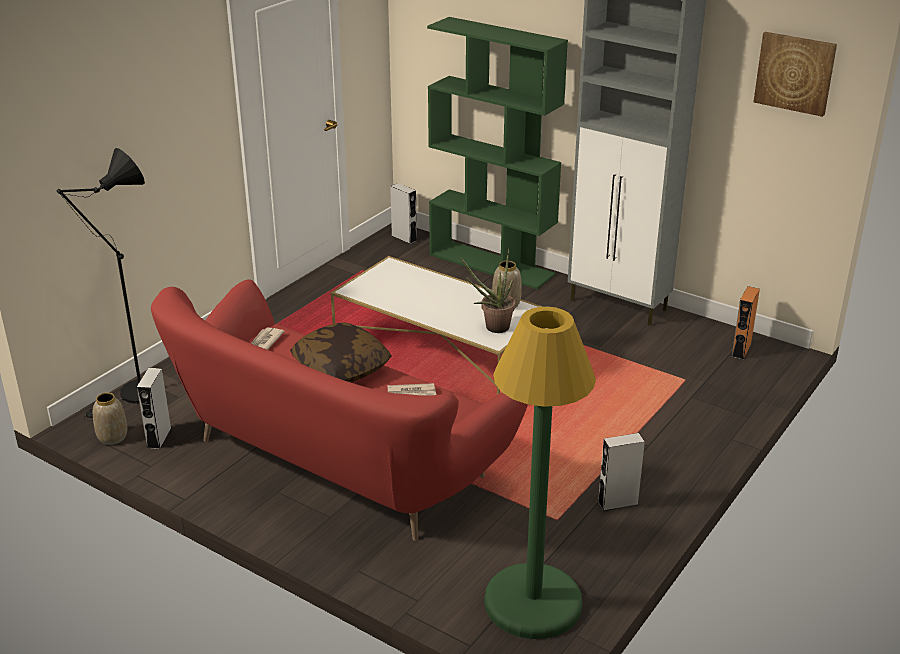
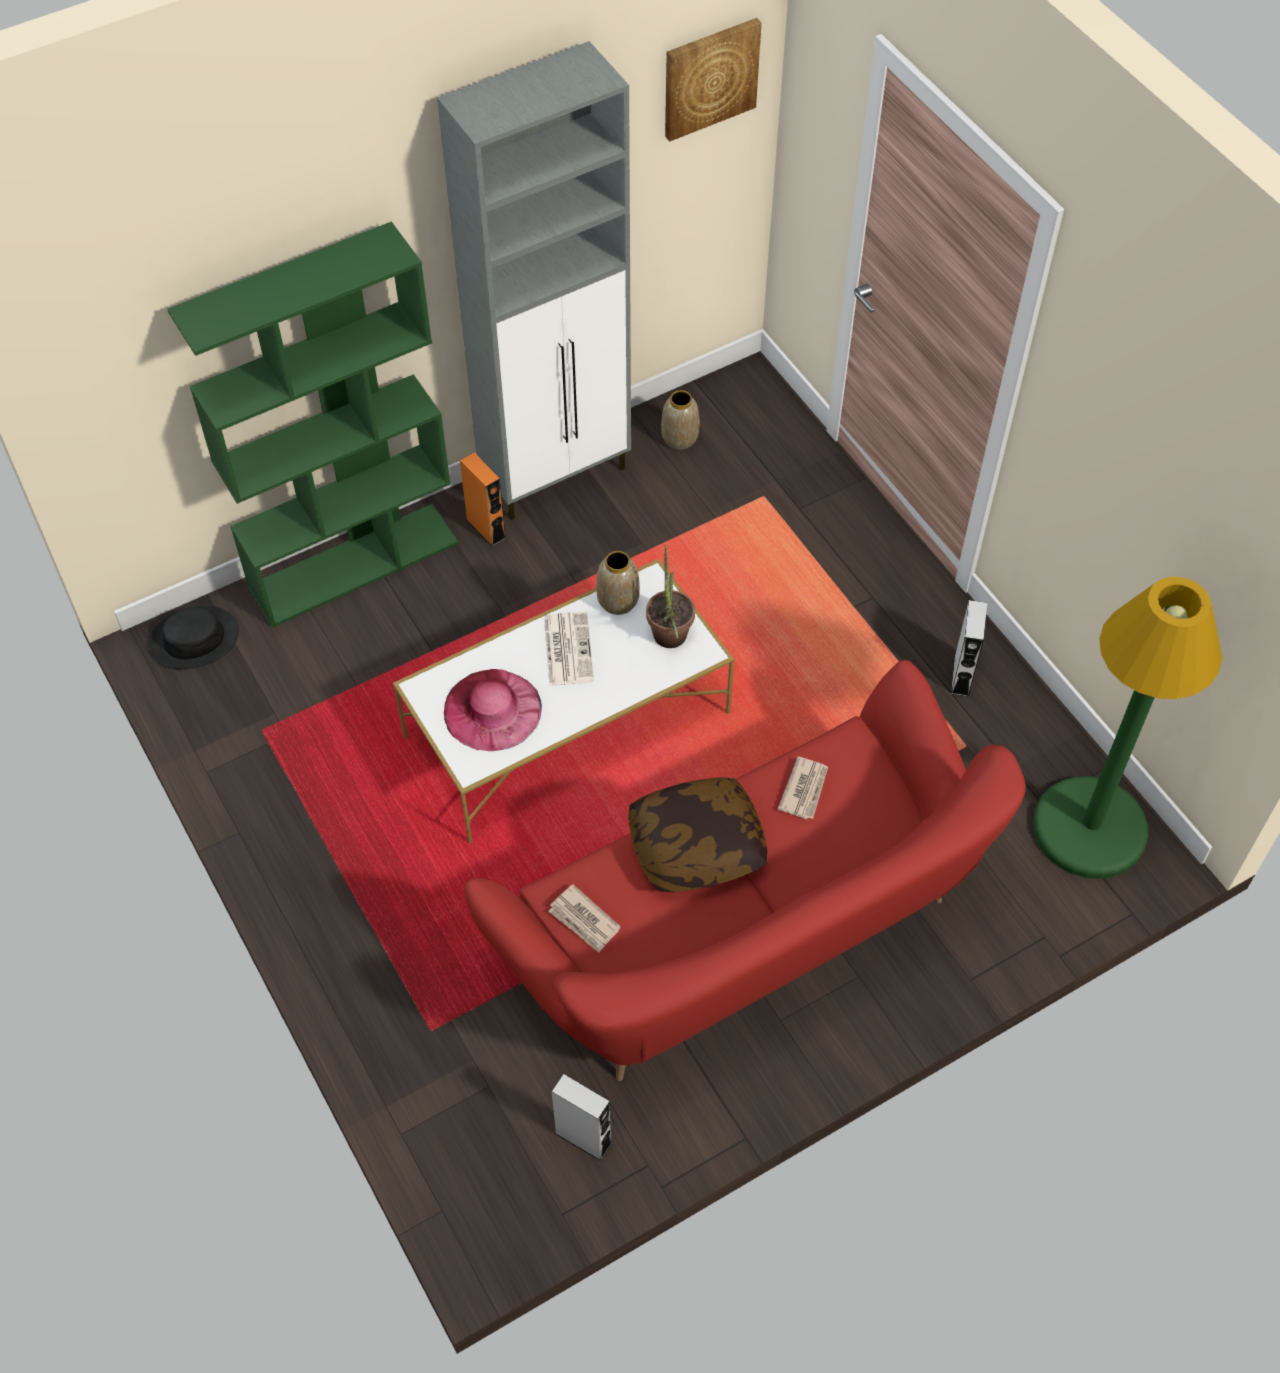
camera: 65 degrees left, 25 degrees up
(113, 437) = (551, 1201): vase -> vase (680, 438)
(134, 396) = (452, 1148): black floor lamp -> none
(394, 287) = (492, 710): none -> pink hat
(404, 238) = (194, 639): grey speaker -> black hat
(456, 297) = (567, 648): none -> newspaper
(741, 350) = (731, 412): orange speaker -> orange speaker (486, 528)

